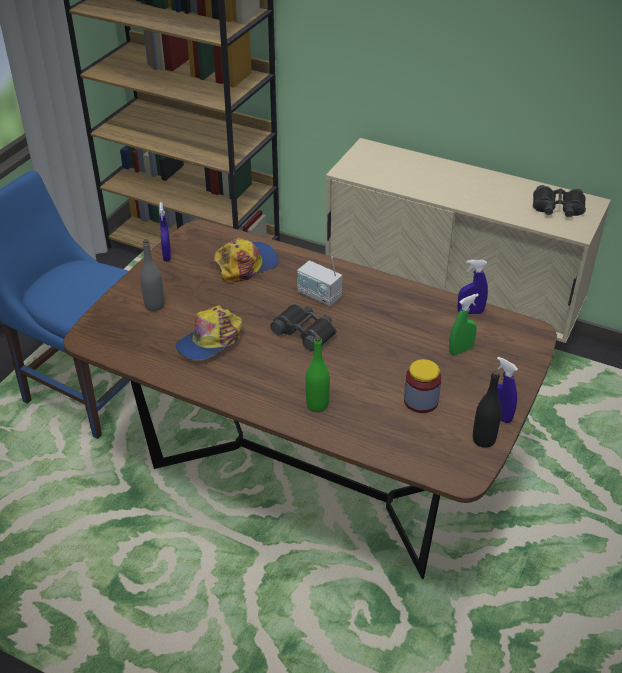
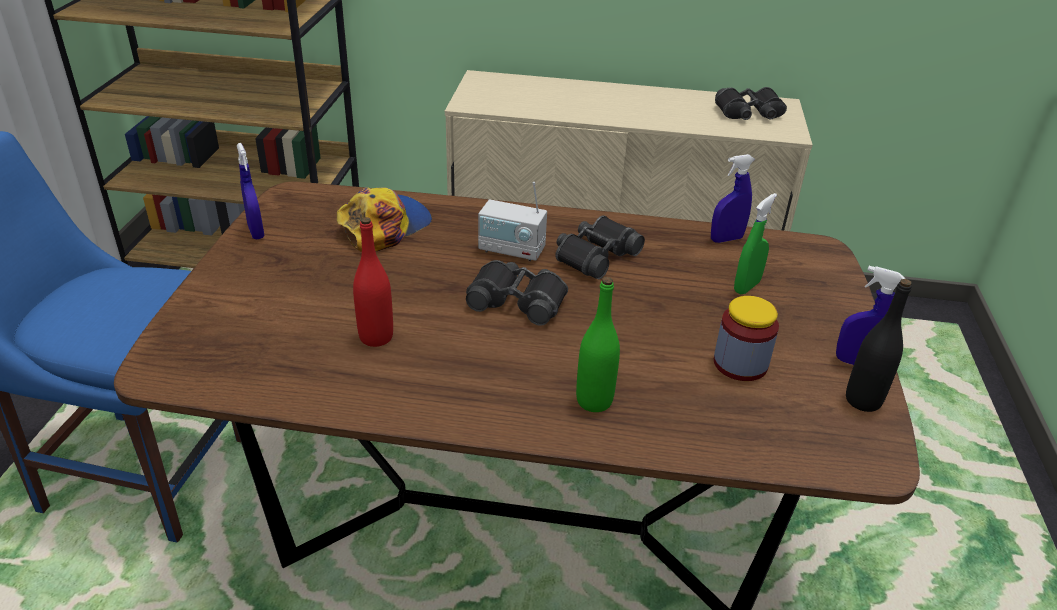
camera: 20 degrees left, 5 degrees down
(154, 305) = (262, 302): grey bottle -> none
(210, 340) = (376, 337): cap -> red bottle
(371, 309) = (595, 255): none -> black binoculars

